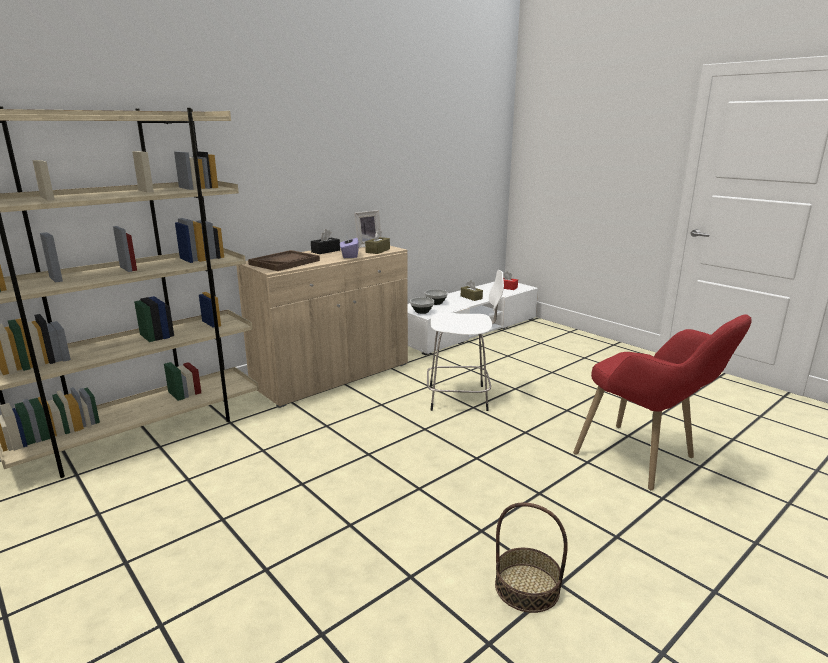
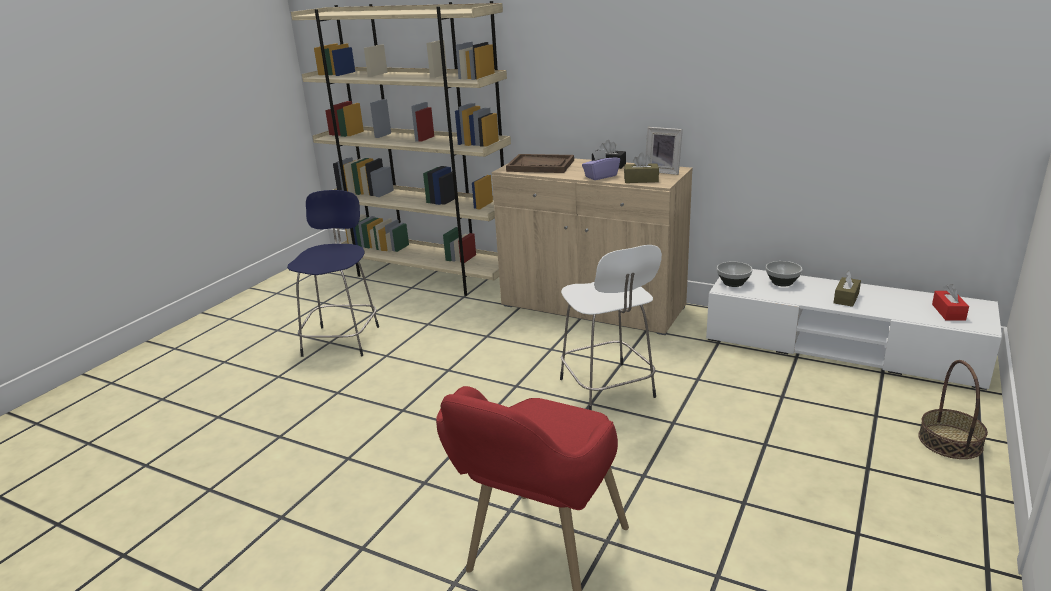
camera: 70 degrees right, 5 degrees up
(228, 508) = (342, 339): none -> blue stool
(527, 587) = (274, 498): basket -> basket (950, 441)

